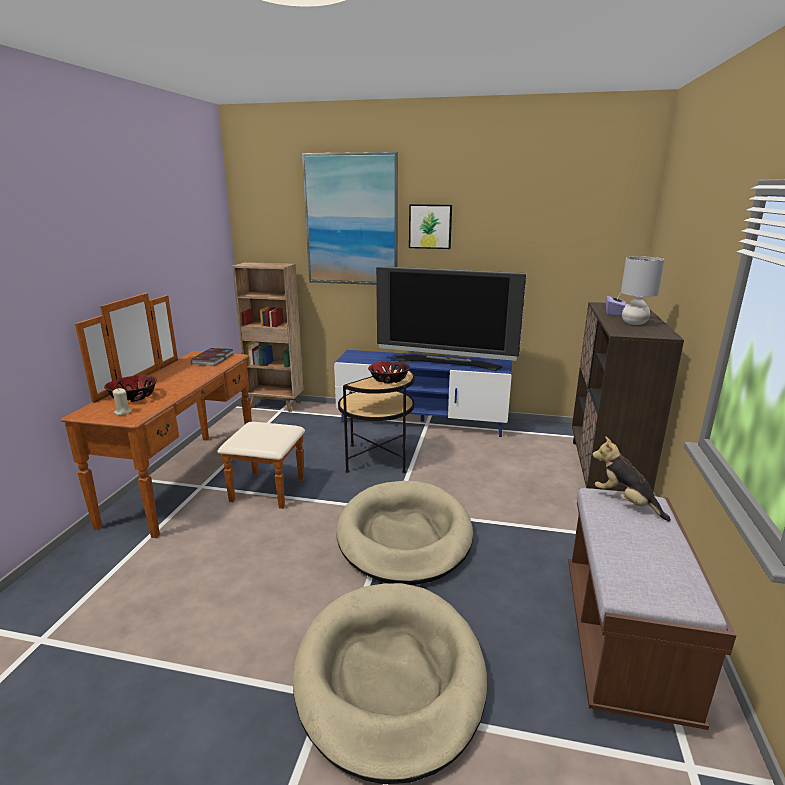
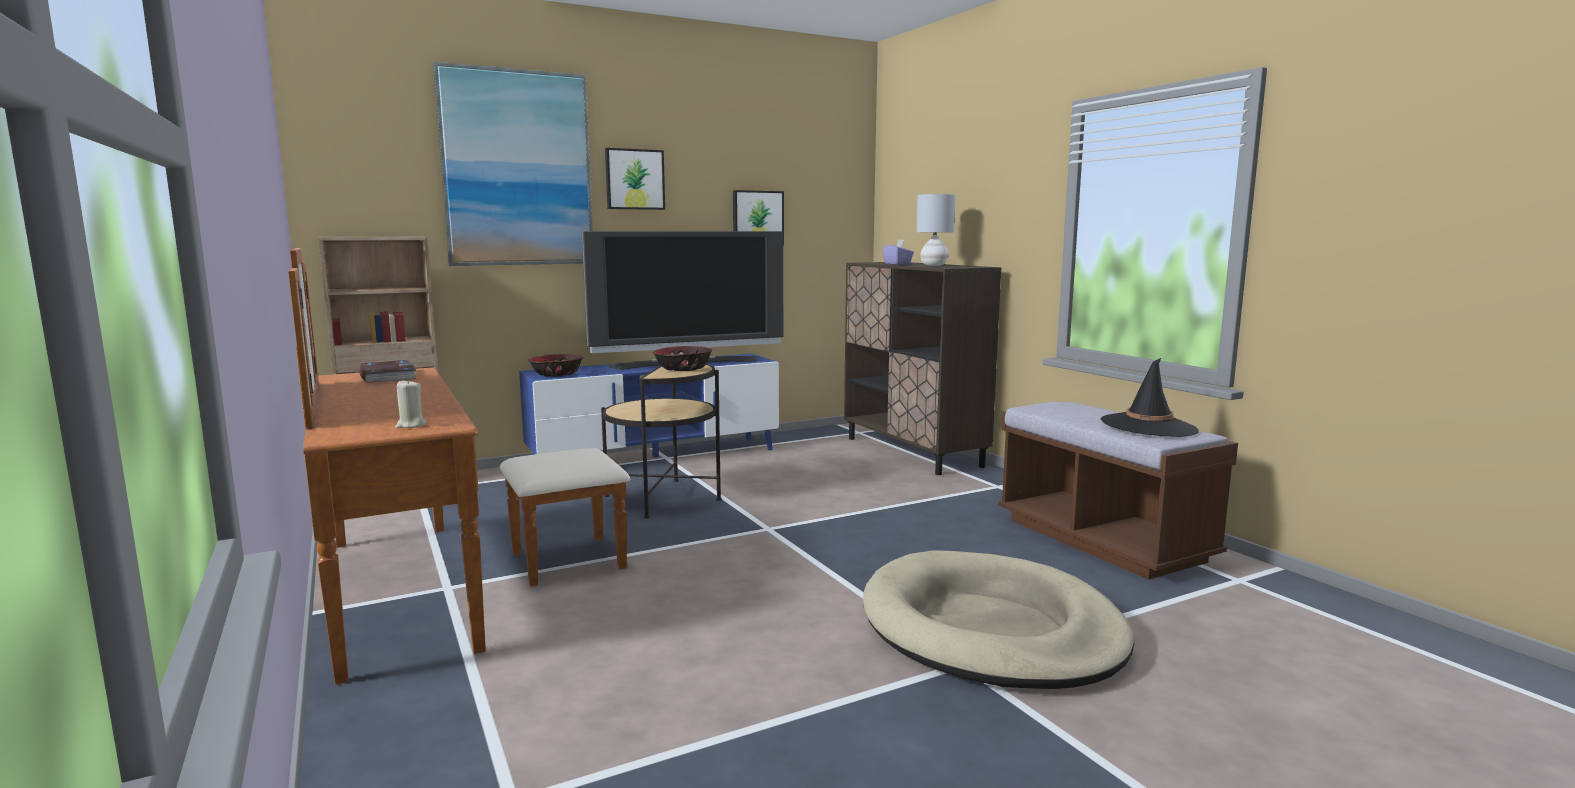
camera: 40 degrees left, 10 degrees down
(133, 397) = (373, 415): bowl -> bowl (556, 374)
(404, 536) = (817, 542): beige dog bed -> none
(529, 256) = (757, 218): none -> picture
(625, 502) = (1056, 406): plush toy -> none
(654, 569) = (1148, 426): none -> black hat

